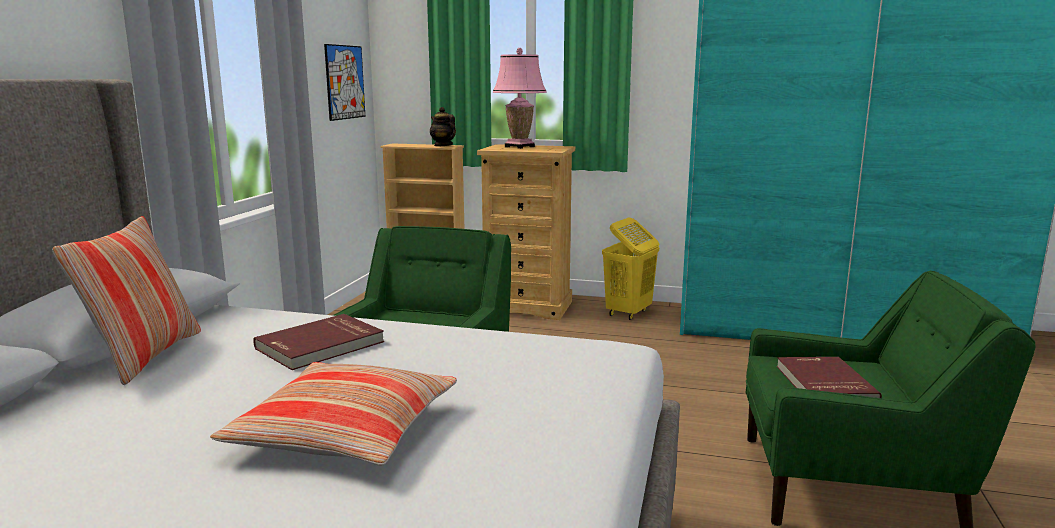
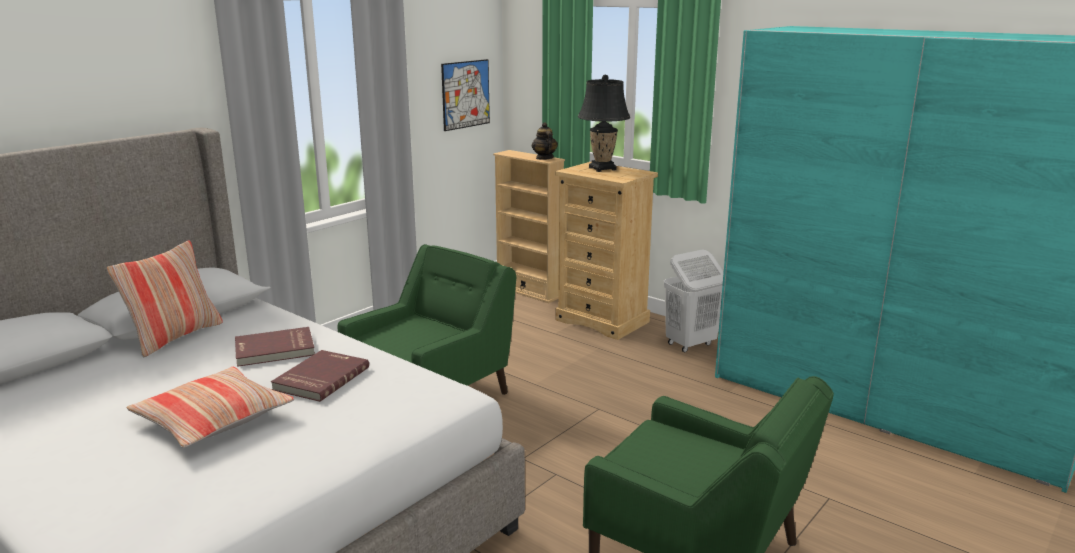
camera: 25 degrees right, 5 degrees up
(519, 147) = (602, 169): pink table lamp -> black table lamp
(628, 313) = (690, 344): yellow laundry basket -> white laundry basket
(823, 384) = (669, 460): red book -> red book (320, 378)

